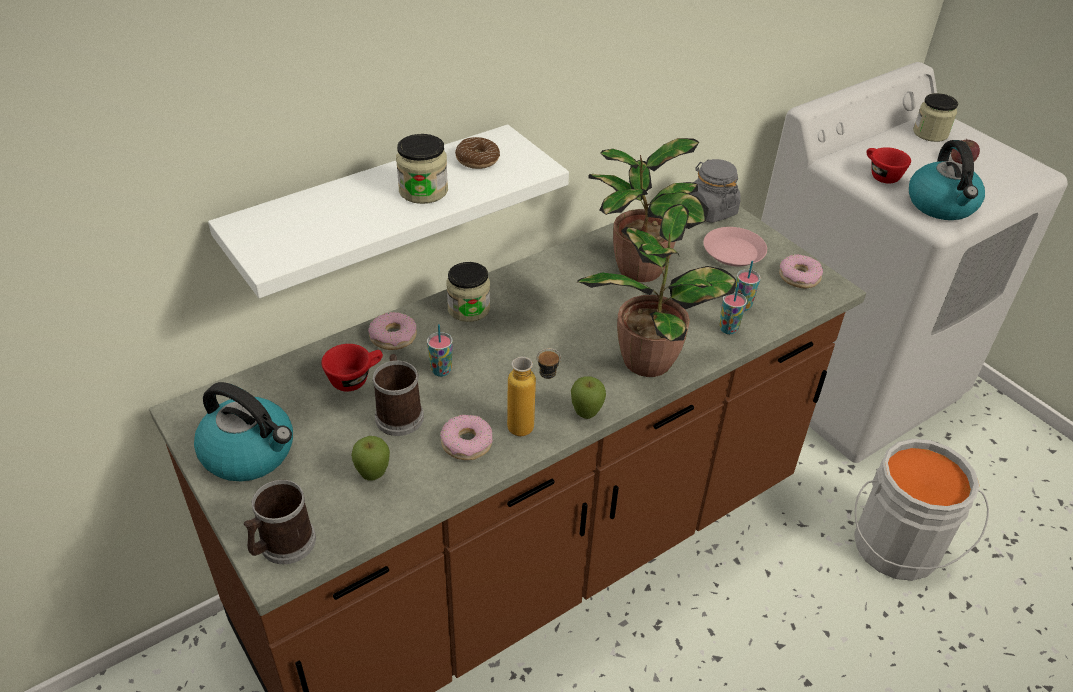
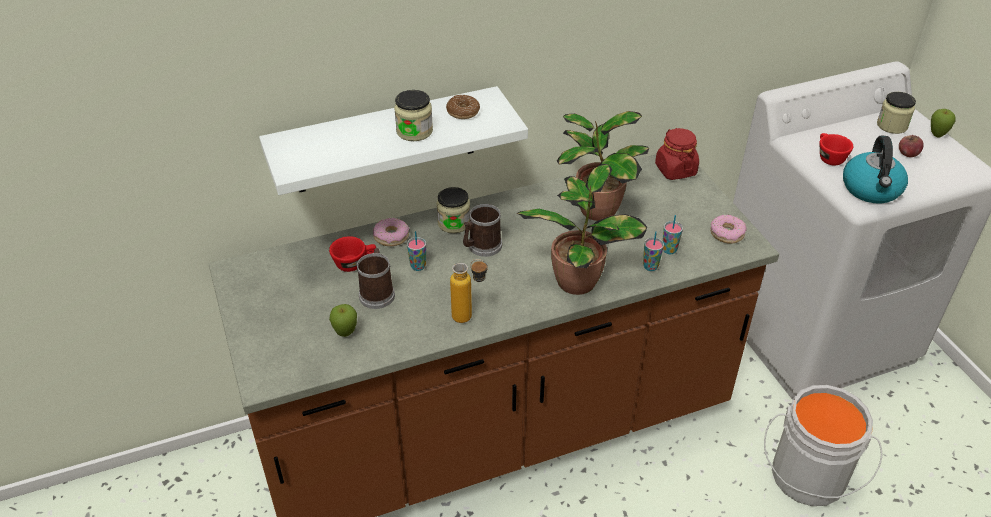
camera: 15 degrees right, 0 degrees up
(250, 453) = (267, 304): kettle -> none
(282, 545) = (270, 370): mug -> mug (481, 246)
(466, 443) = (418, 321): donut -> none
(586, 415) = (513, 315): apple -> apple (936, 135)
(711, 210) = (675, 170): grey jar -> red jar
(733, 251) = (680, 206): pink plate -> none

